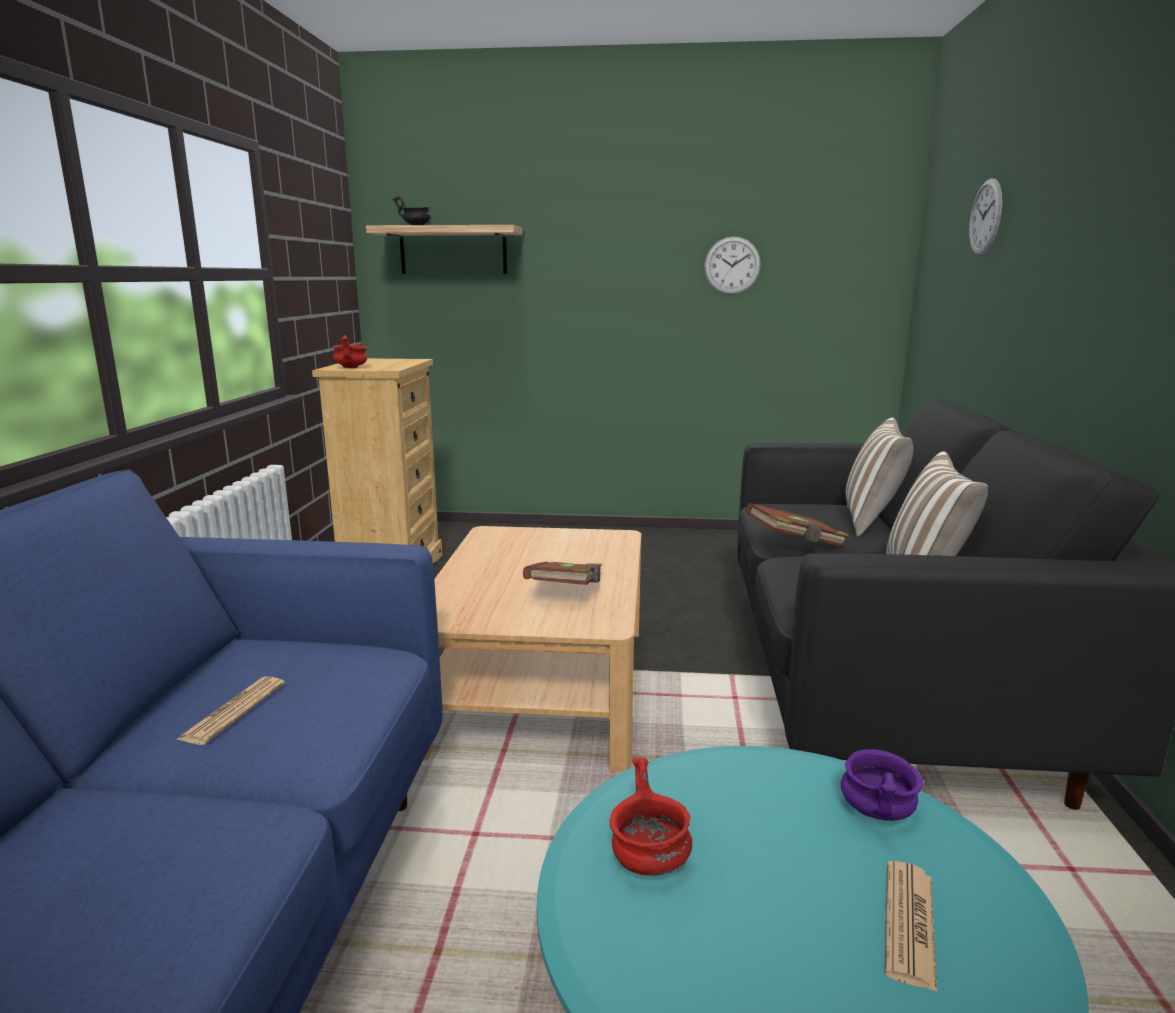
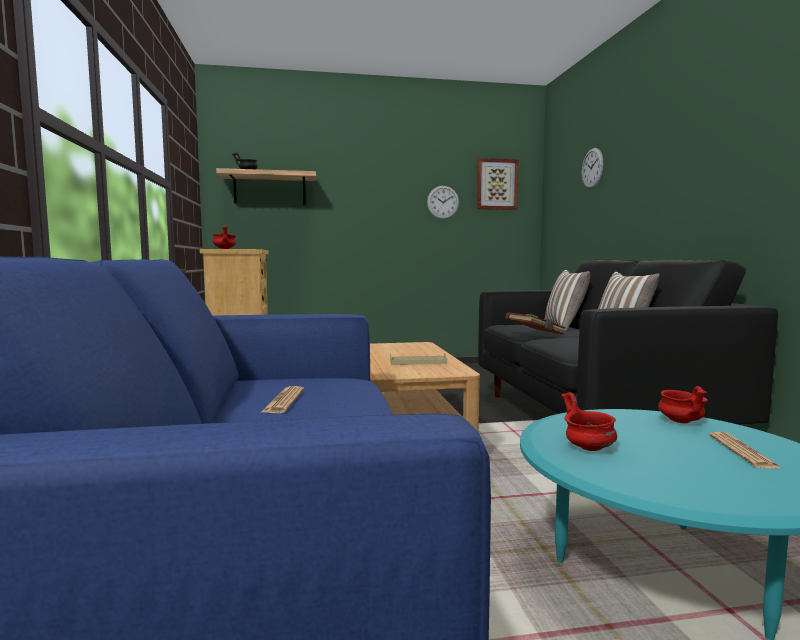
camera: 15 degrees left, 10 degrees down
(566, 591) = (418, 362): brown book -> beige tray
(831, 231) = (496, 184): none -> picture
(879, 813) = (682, 422): purple bowl -> red bowl

